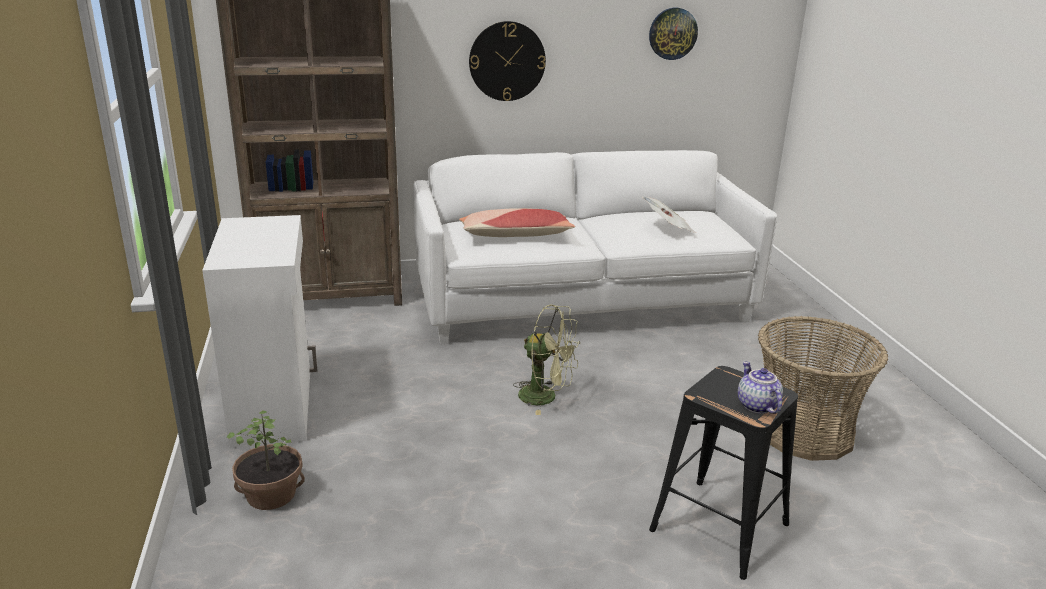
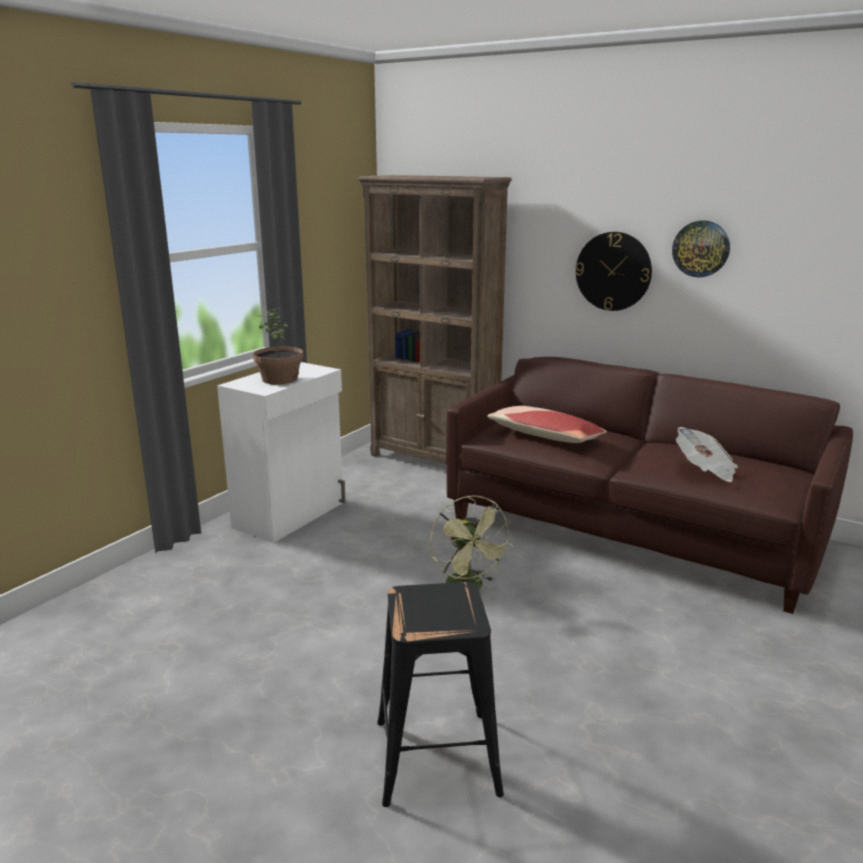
camera: 45 degrees right, 5 degrees down
(271, 494) = (208, 564): potted plant -> potted plant (280, 379)
(582, 302) = (631, 530): white sofa -> brown sofa
(672, 33) = (807, 256): wall clock -> wall clock (701, 249)
(756, 406) = (428, 623): teapot -> none
(804, 431) = (669, 736): basket -> none

